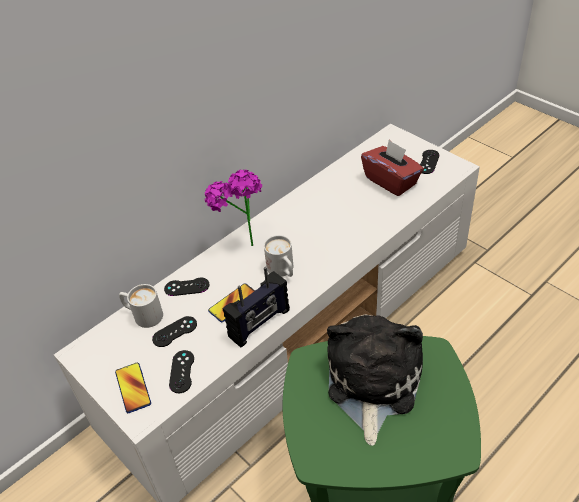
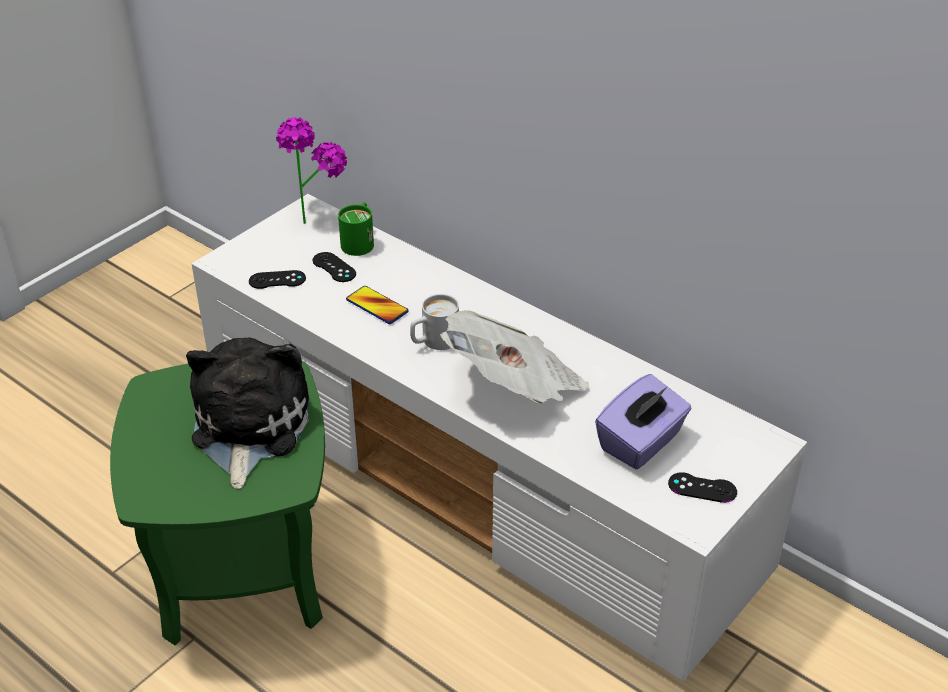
camera: 80 degrees right, 5 degrees down
(133, 388) = (259, 251): phone -> none
(143, 315) = (359, 241): white mug -> green mug
(187, 287) = (404, 267): black game controller -> none
(243, 241) = (488, 303): potted plant -> potted plant (313, 216)
(260, 324) = (343, 330): radio -> none
(336, 231) = (515, 387): none -> newspaper
(371, 383) = (248, 427): plush toy -> plush toy turned 90 degrees counterclockwise
(391, 181) = (641, 442): red tissue box -> purple tissue box

